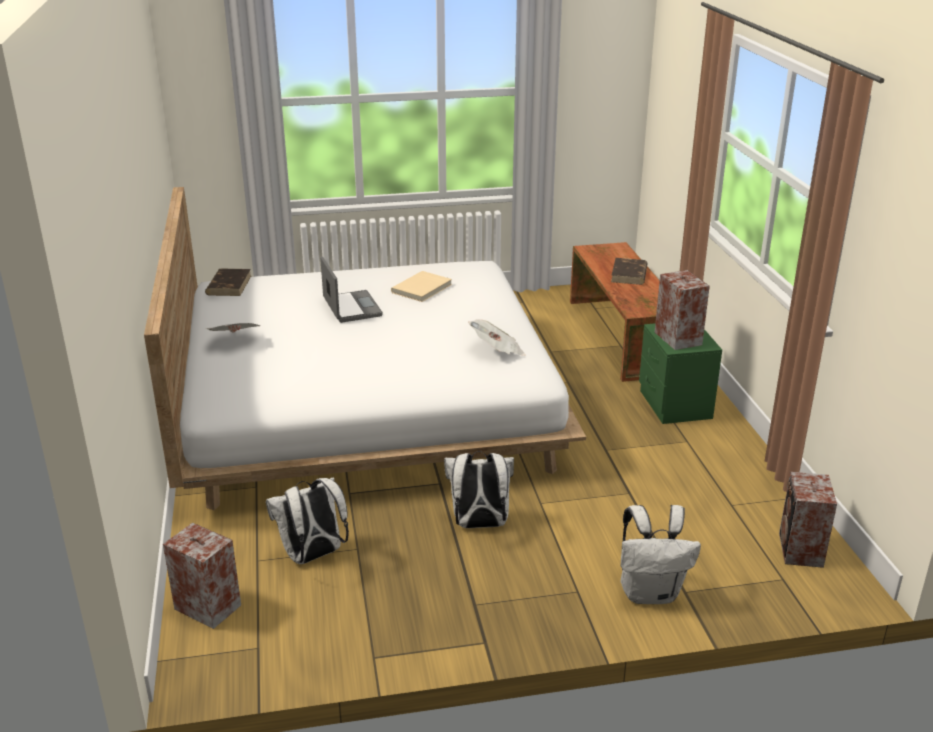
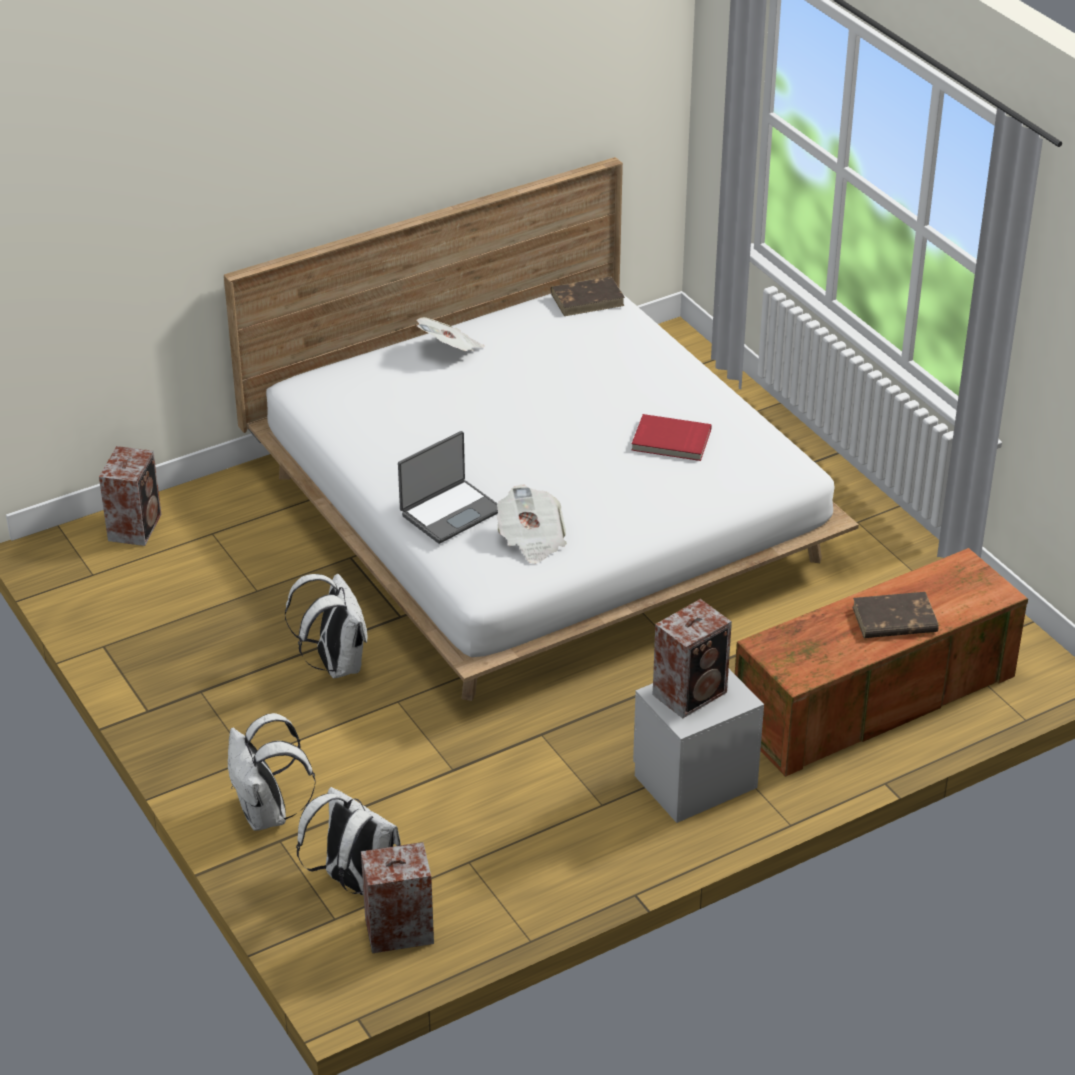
camera: 70 degrees right, 10 degrees up
(313, 556) = (233, 565): white backpack -> white backpack (353, 882)
(351, 308) = (579, 402): laptop -> laptop (450, 512)
(422, 289) = (671, 441): beige book -> red book
(675, 404) = (695, 781): green nightstand -> grey nightstand

